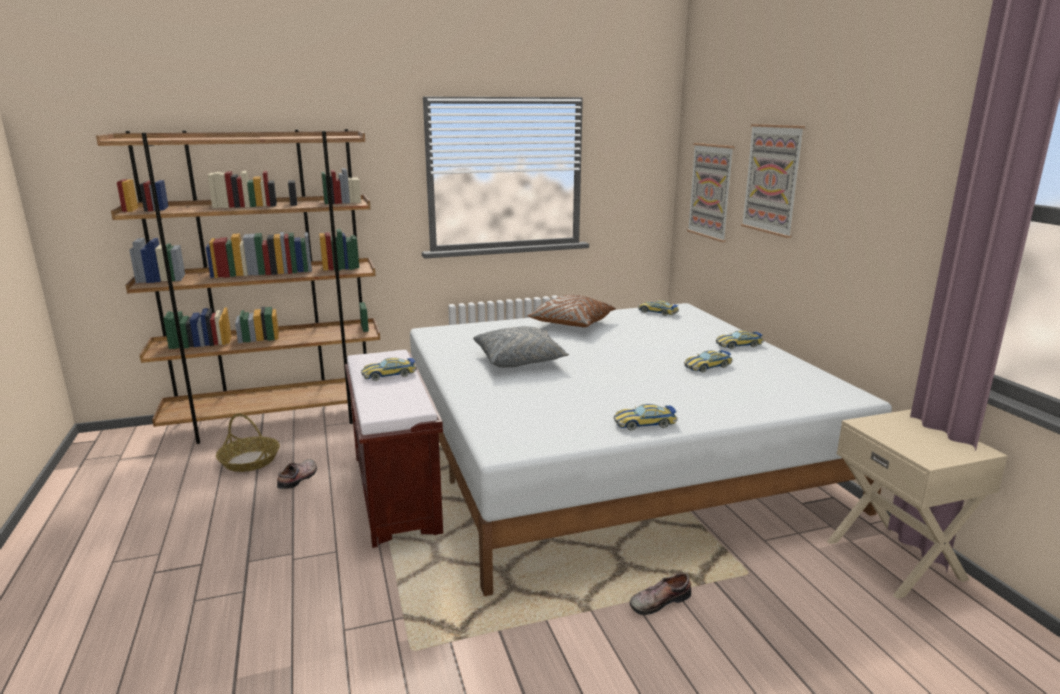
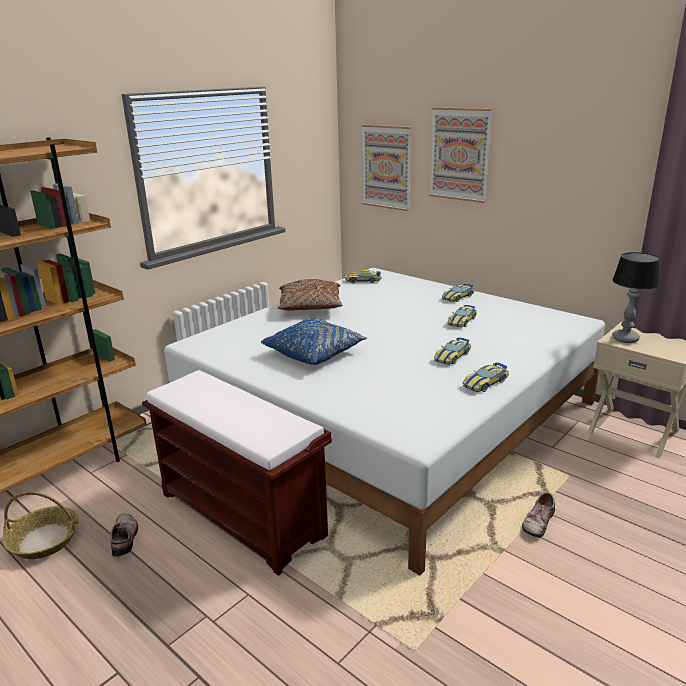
camera: 30 degrees left, 5 degrees up
(389, 374) = (222, 400): toy car -> toy car (452, 356)
(520, 360) = (315, 353): grey pillow -> blue pillow
(885, 426) = (624, 338): none -> table lamp

